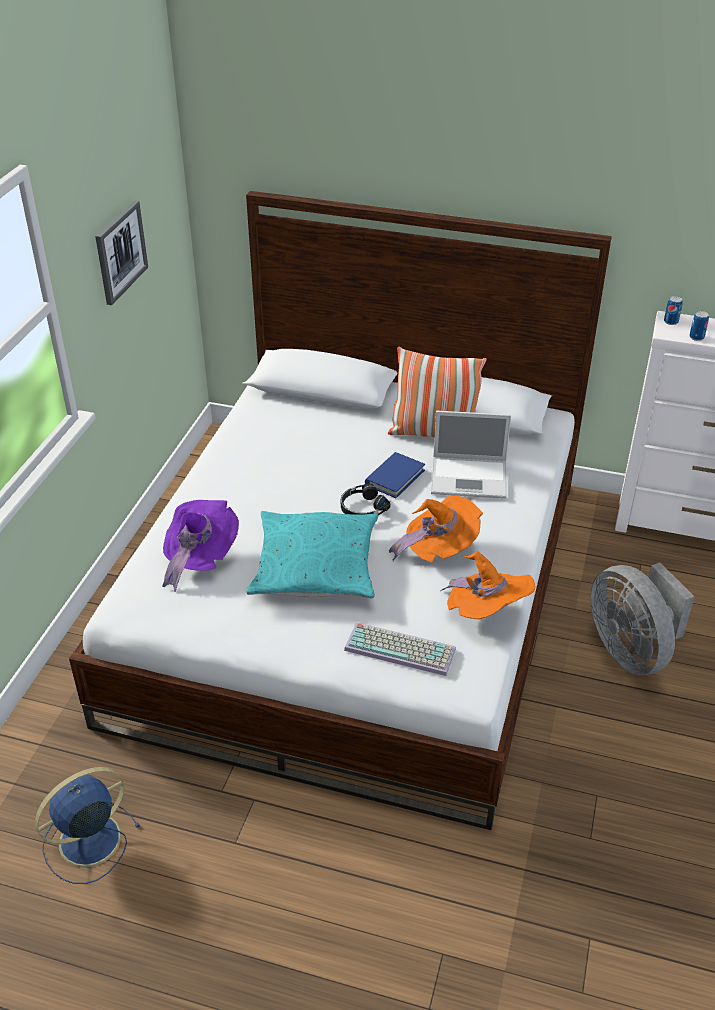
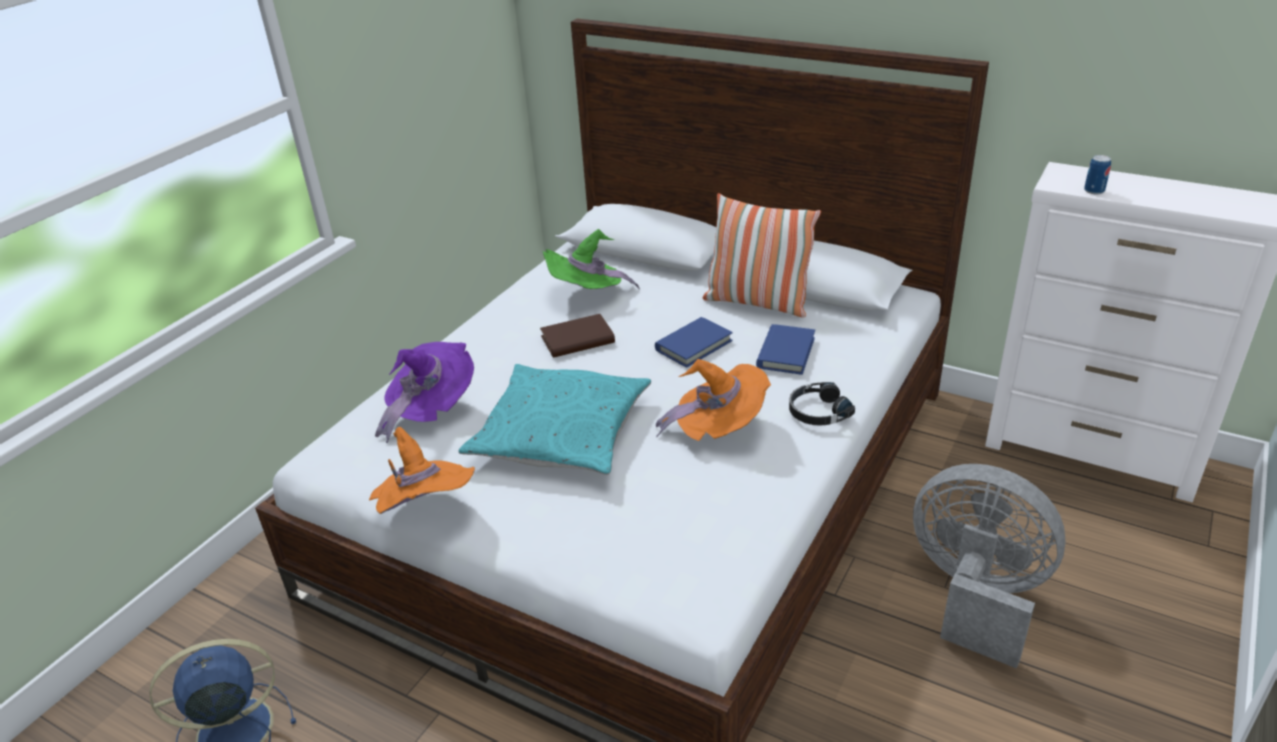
camera: 15 degrees right, 5 degrees down
(120, 252) = (408, 66): picture -> none
(289, 438) = (588, 295): none -> green hat
(297, 481) = (577, 340): none -> brown book
(362, 508) = (642, 374): black headphones -> black headphones (817, 412)
(401, 648) = (628, 542): keyboard -> none
(470, 477) = (785, 353): laptop -> blue book
(485, 613) = (752, 511): orange hat -> orange hat (426, 511)
(631, 650) = (975, 595): grey fan -> grey fan turned 135 degrees clockwise
(671, 322) = (1063, 173): can -> none

